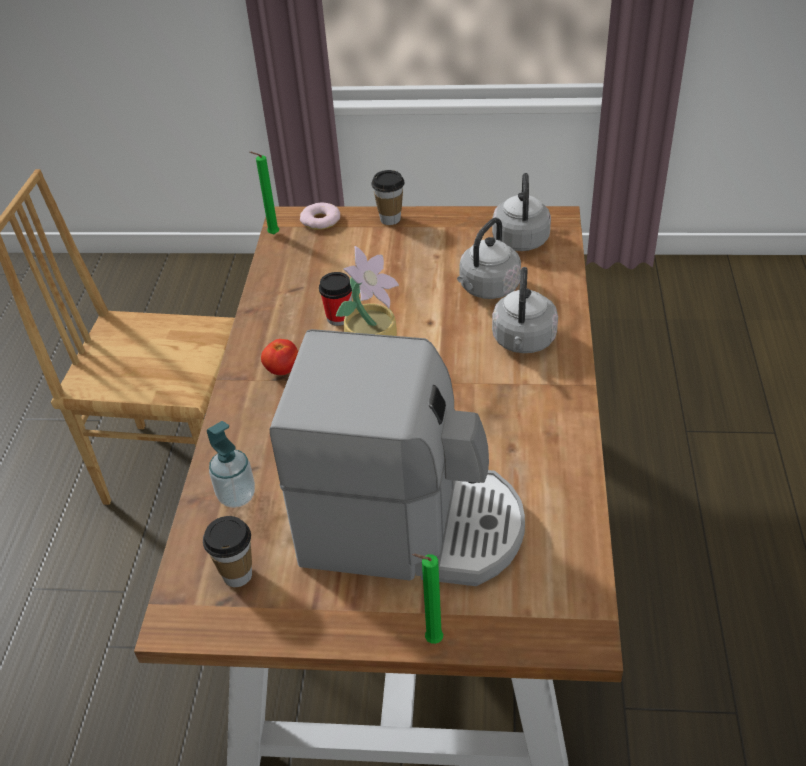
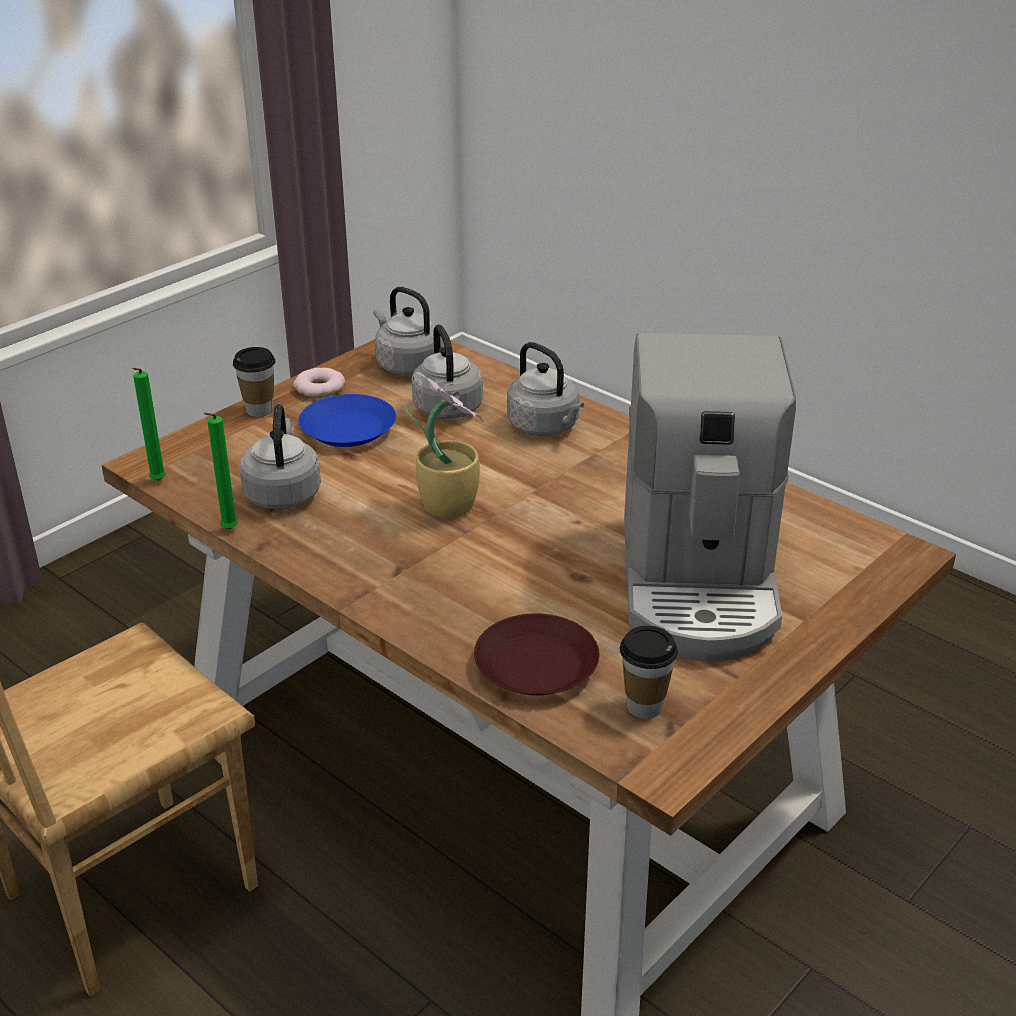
camera: 55 degrees left, 10 degrees down
(236, 496) = (535, 665): soap dispenser -> brown plate
(282, 370) = (389, 564): tomato -> none
(312, 284) = (283, 493): none -> grey kettle
(320, 220) = (187, 446): donut -> donut (320, 388)
(339, 317) = (361, 500): cup -> none
(410, 526) = (698, 582): coffee machine -> coffee machine turned 135 degrees clockwise
(413, 263) = (348, 428): none -> blue plate
(431, 640) = (840, 628): green candle -> green candle (228, 531)

